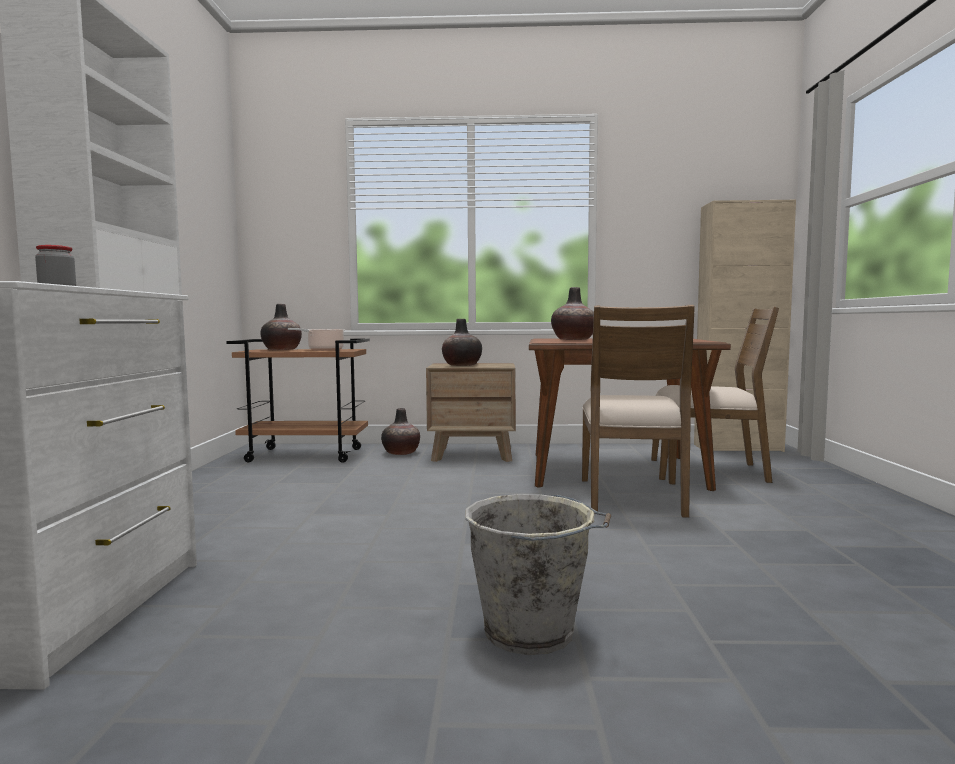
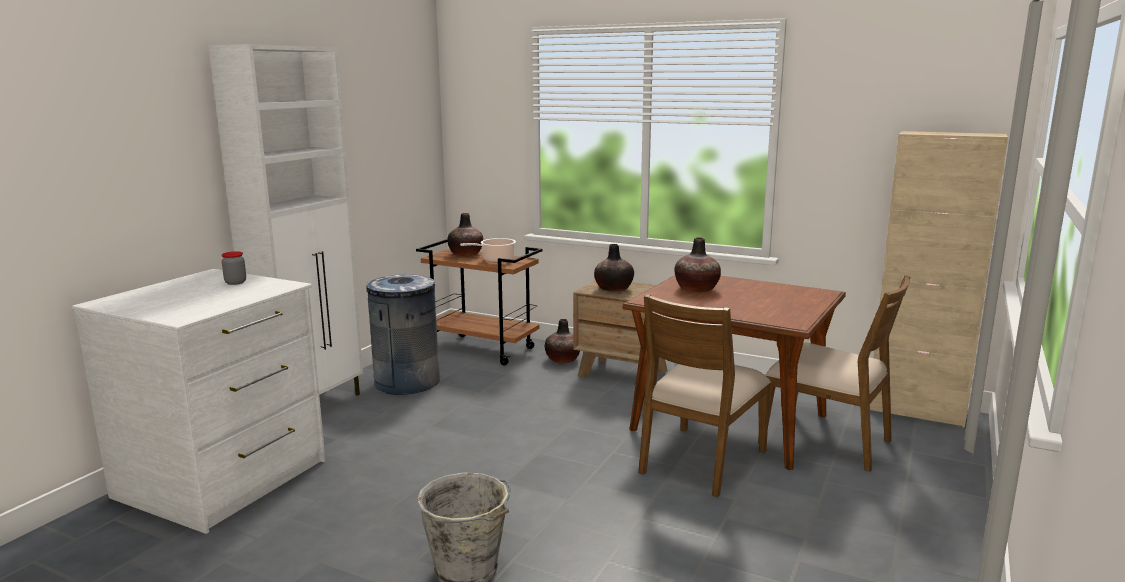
camera: 25 degrees right, 10 degrees up
(241, 486) = (407, 382): none -> grey trash can

